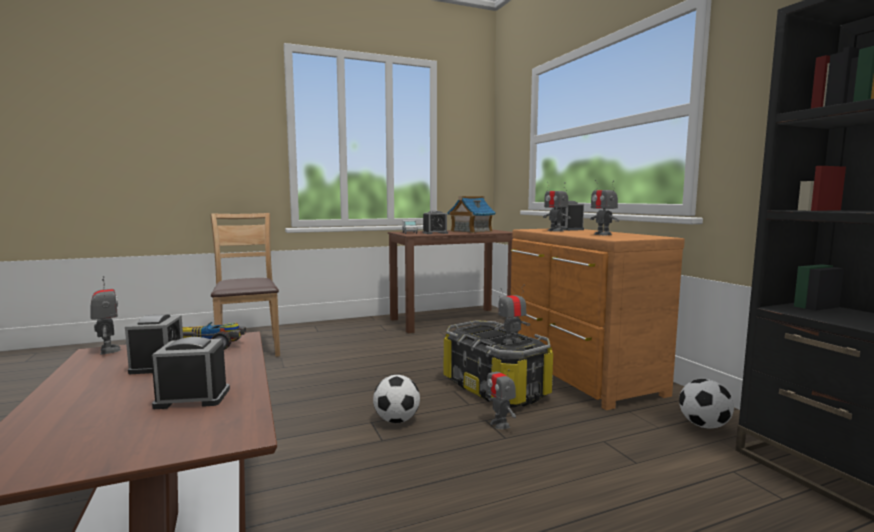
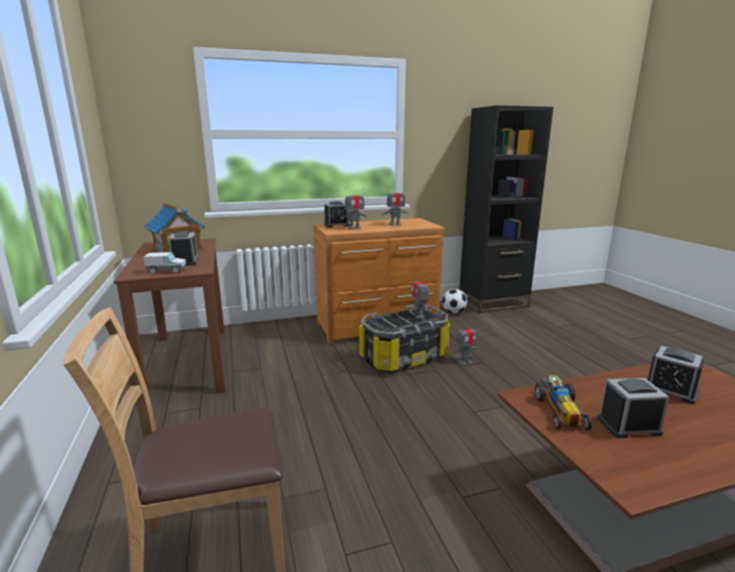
camera: 85 degrees left, 10 degrees up
(108, 350) = (619, 479): toy robot -> none
(192, 398) = (670, 390): alarm clock -> alarm clock turned 45 degrees counterclockwise
(397, 420) = (468, 400): football -> none

